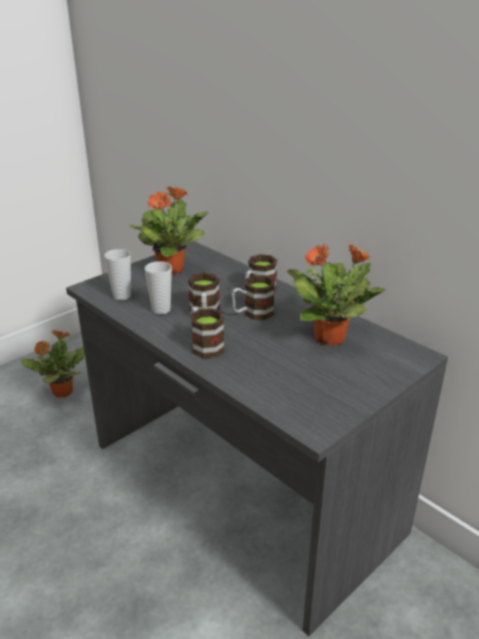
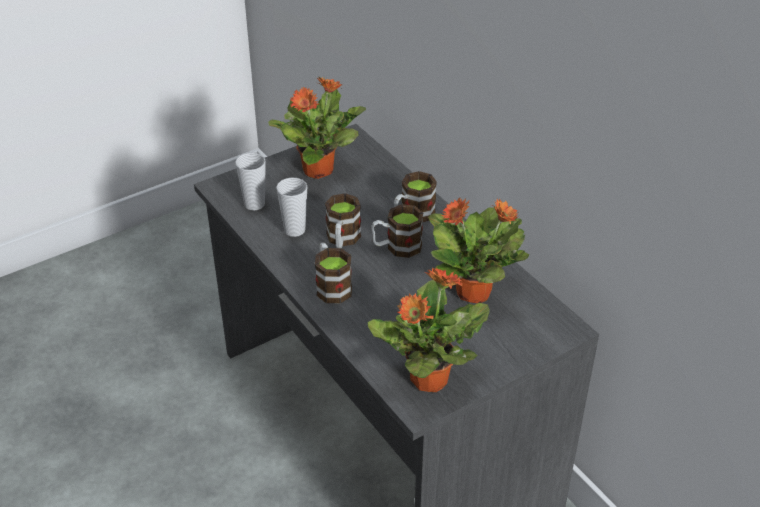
camera: 10 degrees right, 10 degrees up
(61, 392) = (191, 277): potted plant -> potted plant (427, 379)

